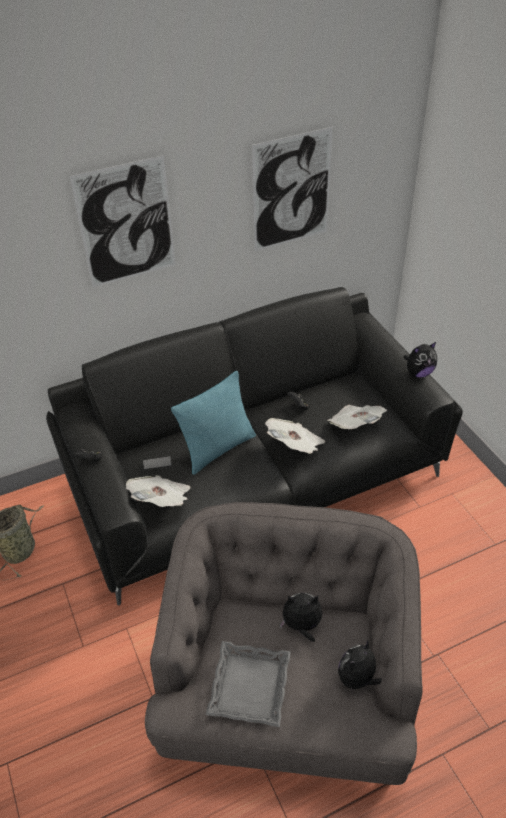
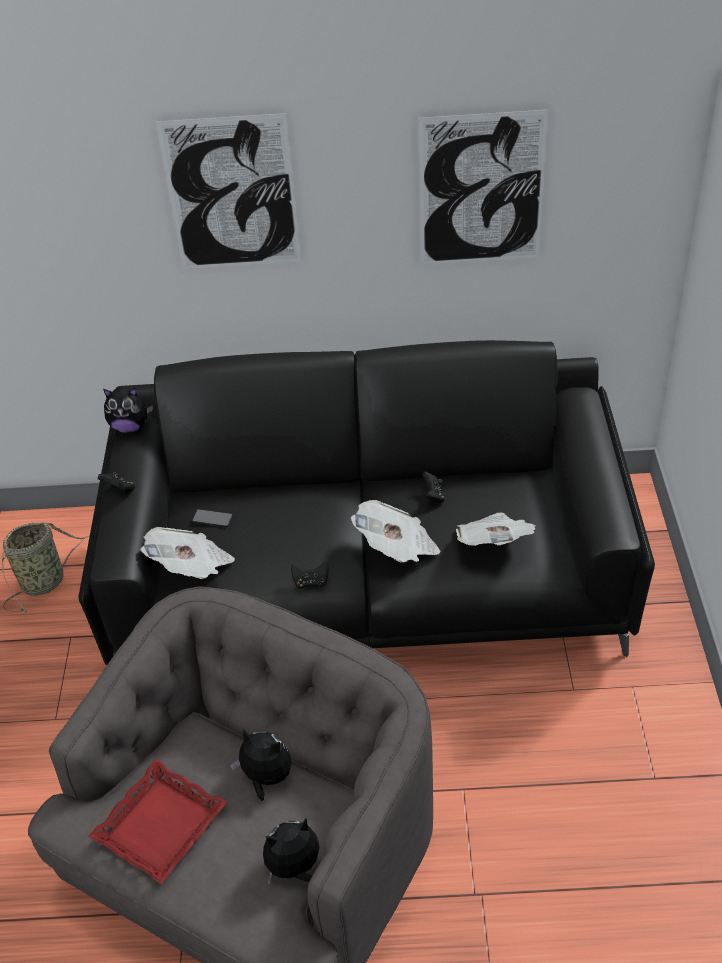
camera: 25 degrees right, 0 degrees up
(218, 449) = (297, 522): turquoise pillow -> none
(249, 686) = (160, 825): grey tray -> red tray
(250, 485) = (311, 582): none -> black game controller
(418, 373) = (610, 493): plush toy -> plush toy (130, 426)

